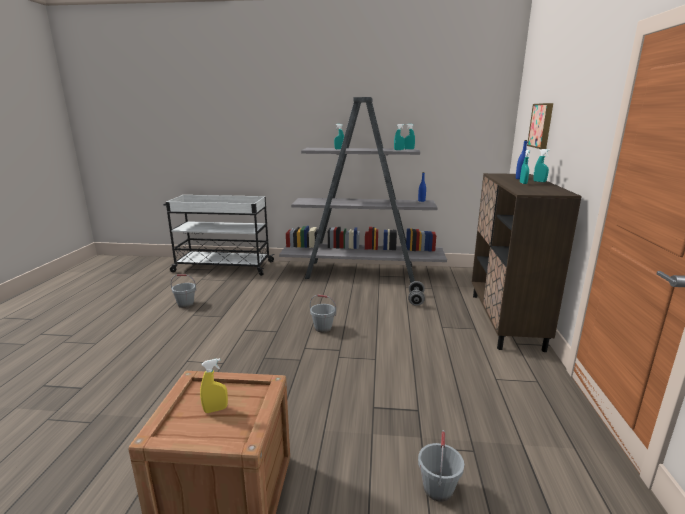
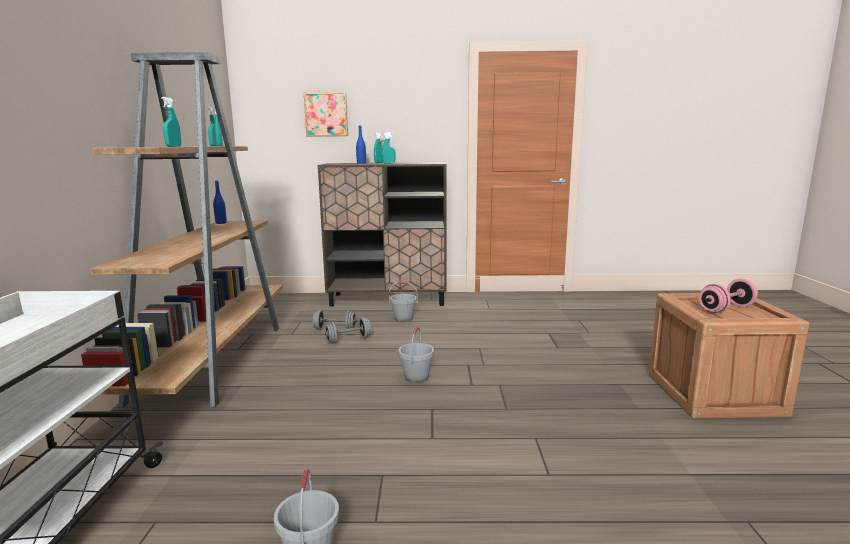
camera: 95 degrees left, 5 degrees down
(215, 409) = (726, 309): yellow spray bottle -> pink dumbbell
(362, 272) = (213, 360): grey bookcase -> brown bookcase
(394, 305) = (348, 340): none -> grey dumbbell
(438, 489) = (622, 329): grey bucket -> grey bucket (403, 318)

